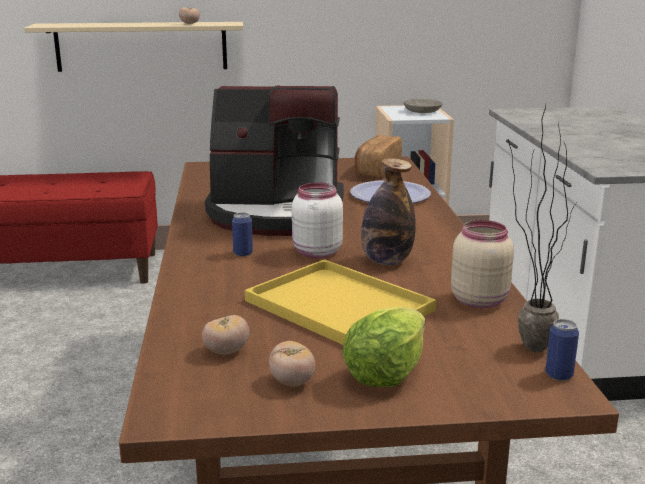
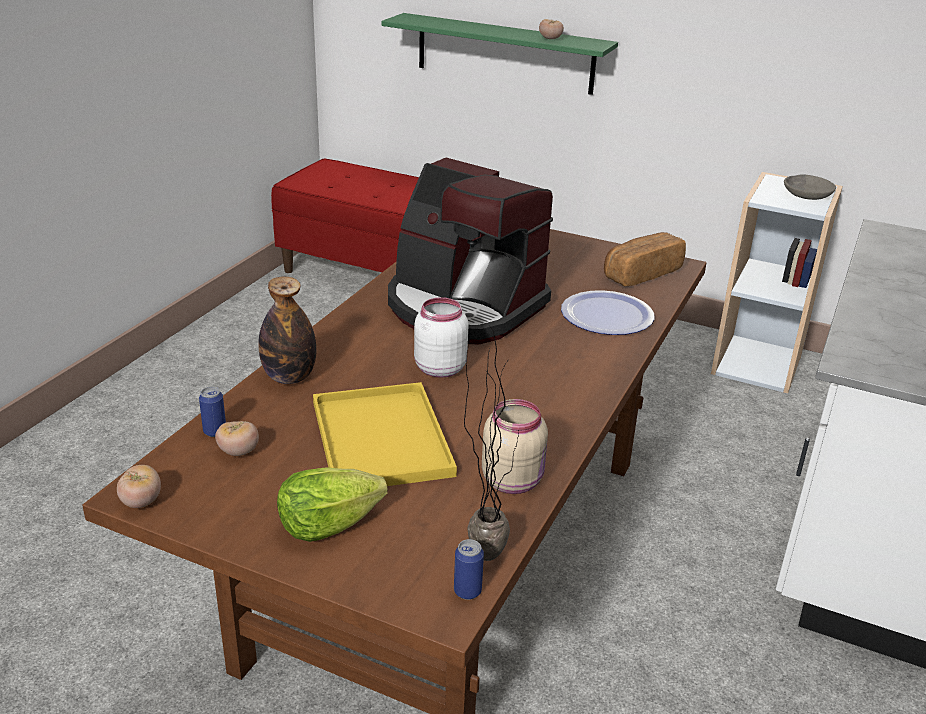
camera: 30 degrees right, 10 degrees up
(141, 46) = (505, 53): beige shelf -> green shelf
(243, 253) = (375, 348): can -> can (215, 431)
(292, 382) = (249, 502): tomato -> tomato (141, 502)
(386, 261) = (488, 402): bottle -> bottle (289, 377)

